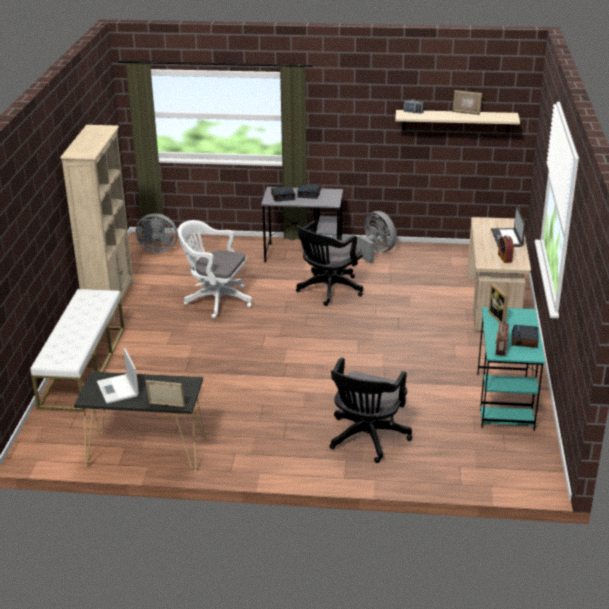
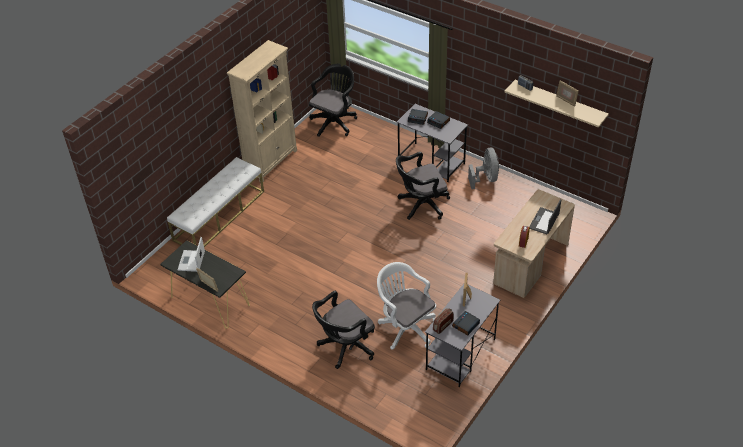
camera: 30 degrees right, 15 degrees up
(157, 249) = (335, 122): grey fan -> black office chair
(215, 300) = (338, 186): white office chair -> white office chair (405, 327)
(505, 401) = (460, 354): turquoise desk -> grey desk

